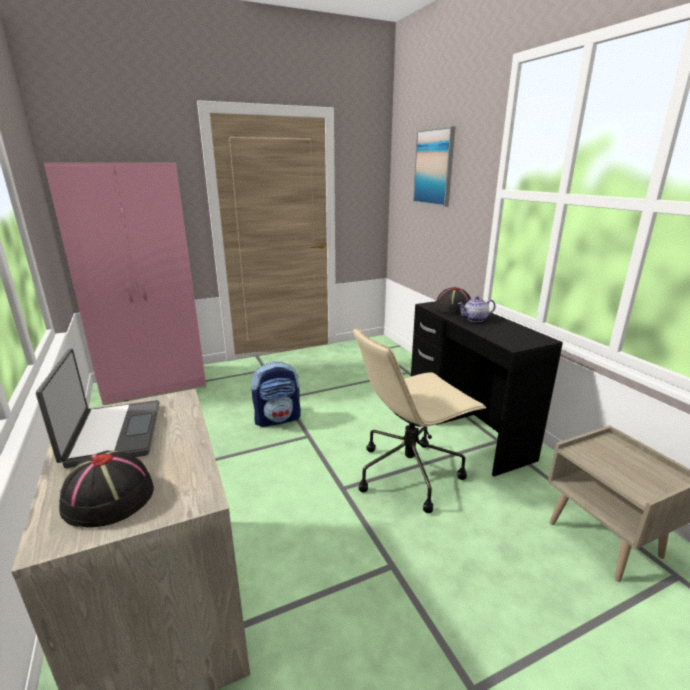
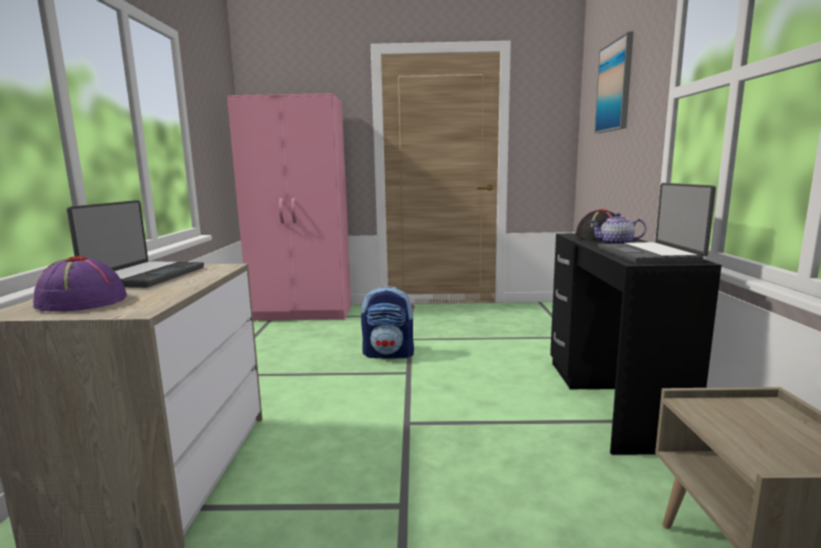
camera: 25 degrees right, 10 degrees down
(108, 498) = (81, 302): black hat -> purple hat
(410, 472) = (497, 426): beige office chair -> none
(511, 334) = (650, 255): none -> laptop

